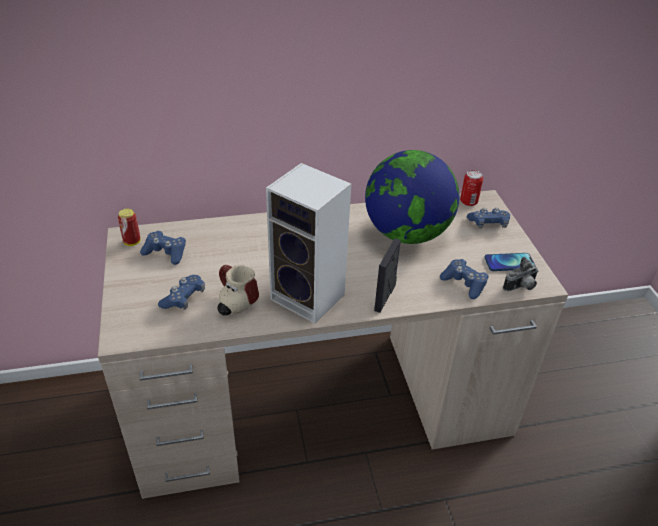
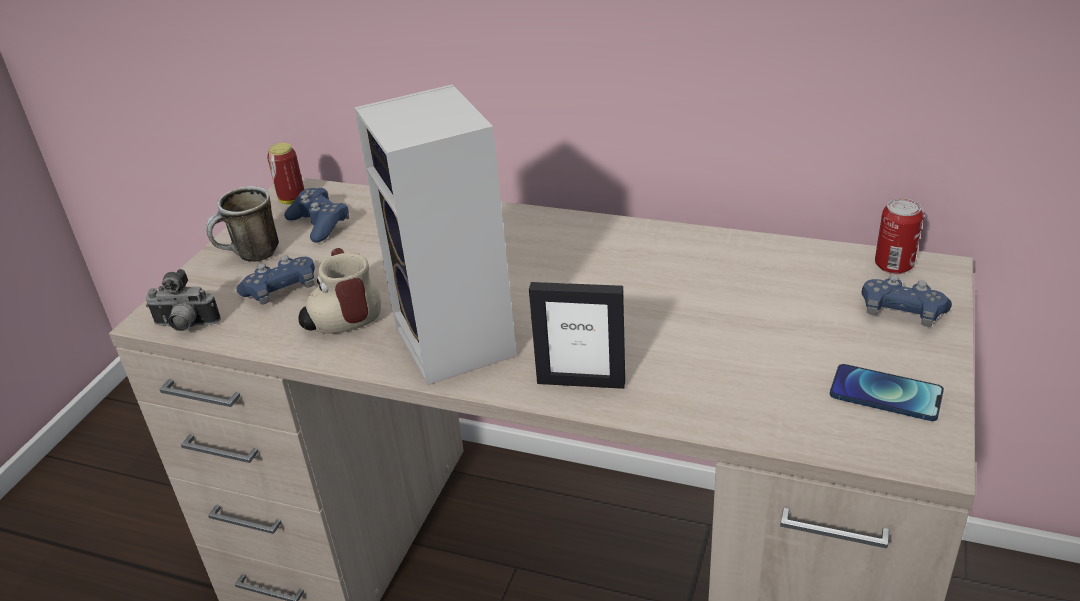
camera: 35 degrees right, 5 degrees down
(142, 284) = (251, 256): none -> mug
(385, 297) = (581, 381): picture frame -> picture frame turned 135 degrees counterclockwise
(406, 233) = (718, 289): globe -> none
(464, 283) = (753, 403): blue game controller -> none
(521, 287) = (871, 446): camera -> camera (185, 326)

